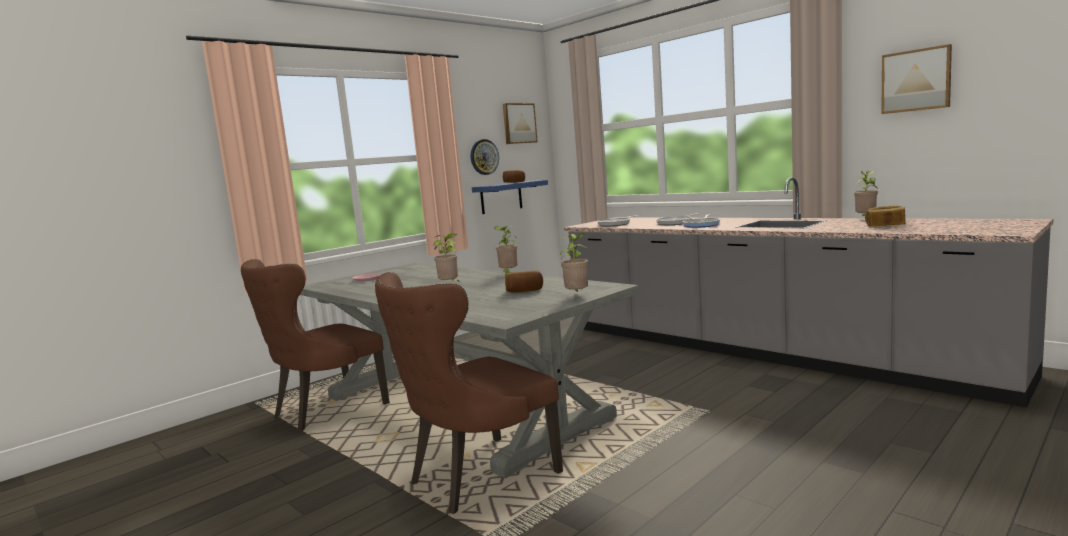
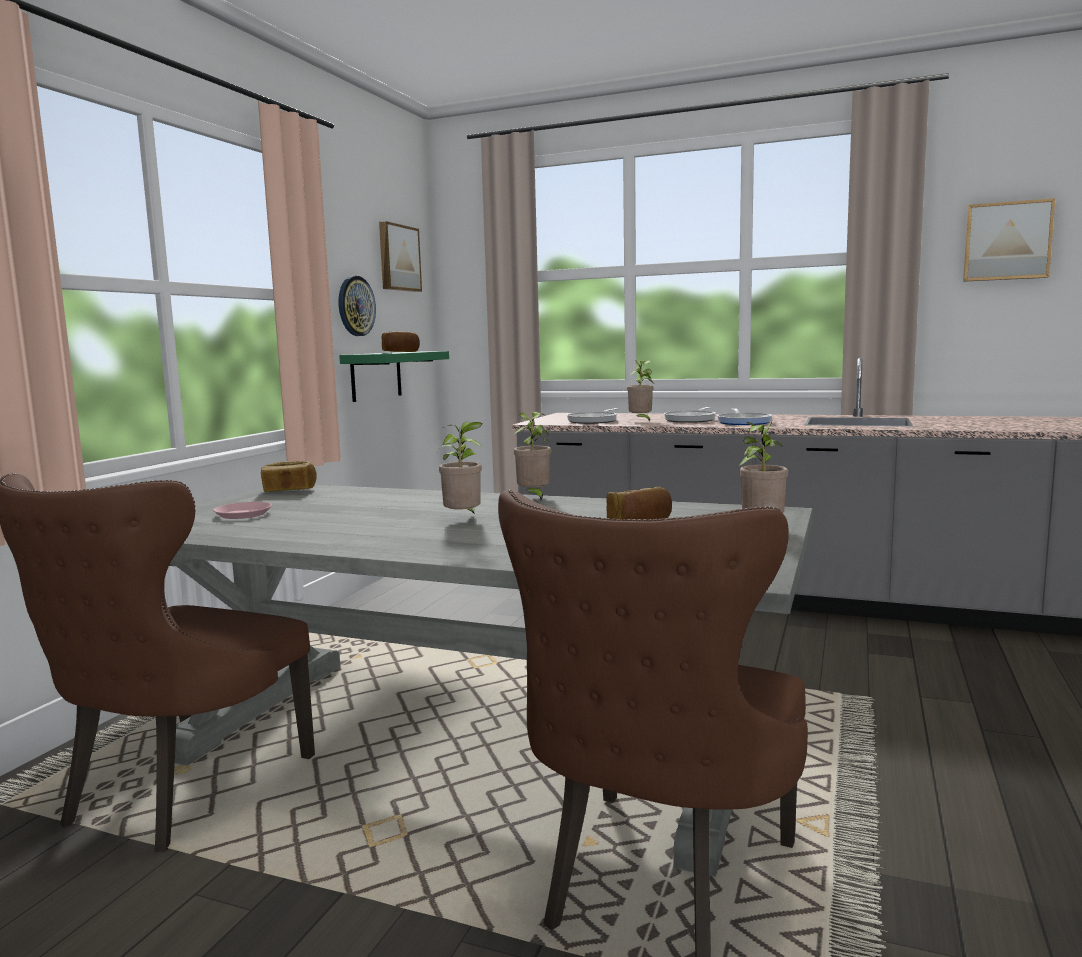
camera: 25 degrees left, 0 degrees up
(501, 197) = (376, 376): blue shelf -> green shelf
(866, 219) = (956, 417): potted plant -> potted plant (641, 421)
(885, 226) = (1013, 423): bread -> bread (289, 490)

